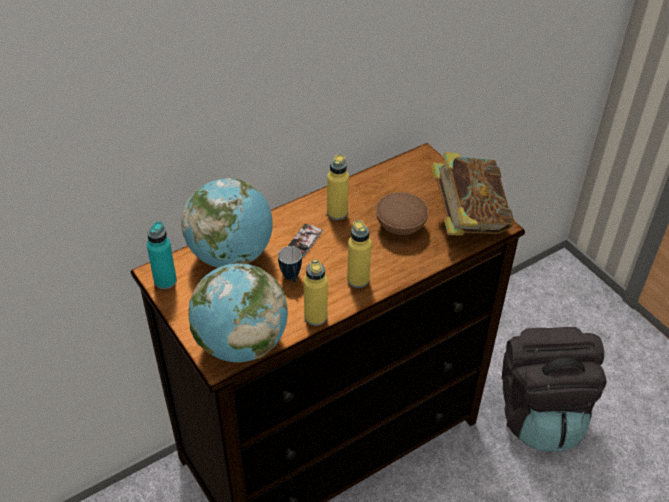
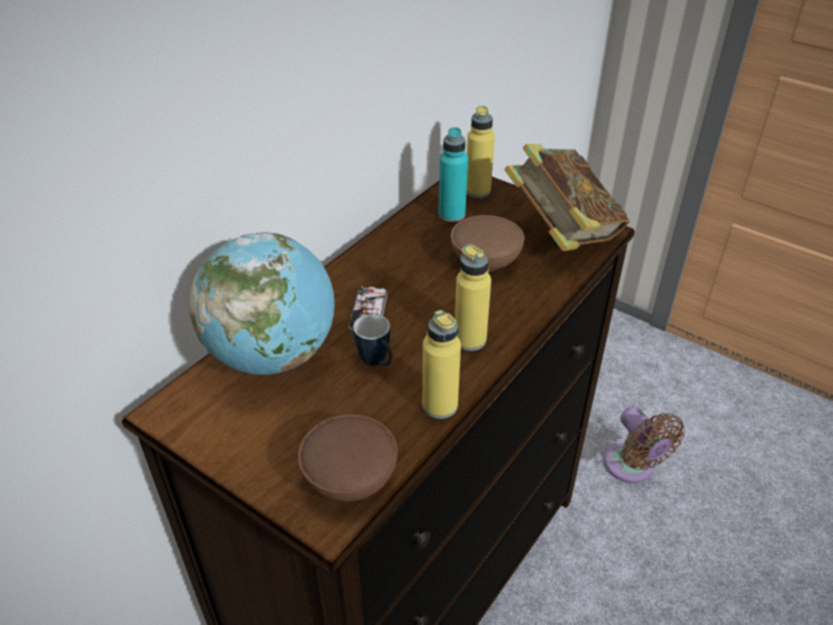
camera: 20 degrees left, 5 degrees down
(165, 281) = (186, 419): turquoise bottle -> turquoise bottle (451, 214)
(241, 343) = (348, 478): globe -> brown bowl
(337, 213) = (394, 265): yellow bottle -> yellow bottle (477, 191)
(540, 413) = (632, 468): black backpack -> brown fan

